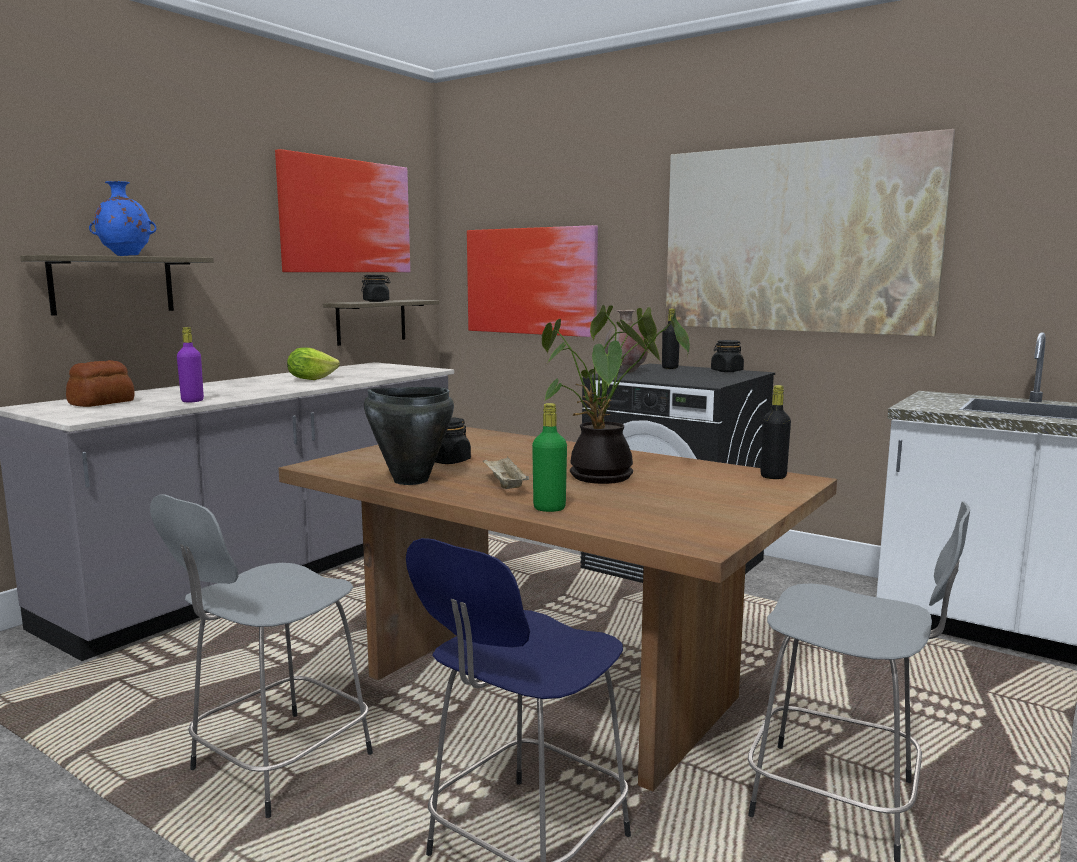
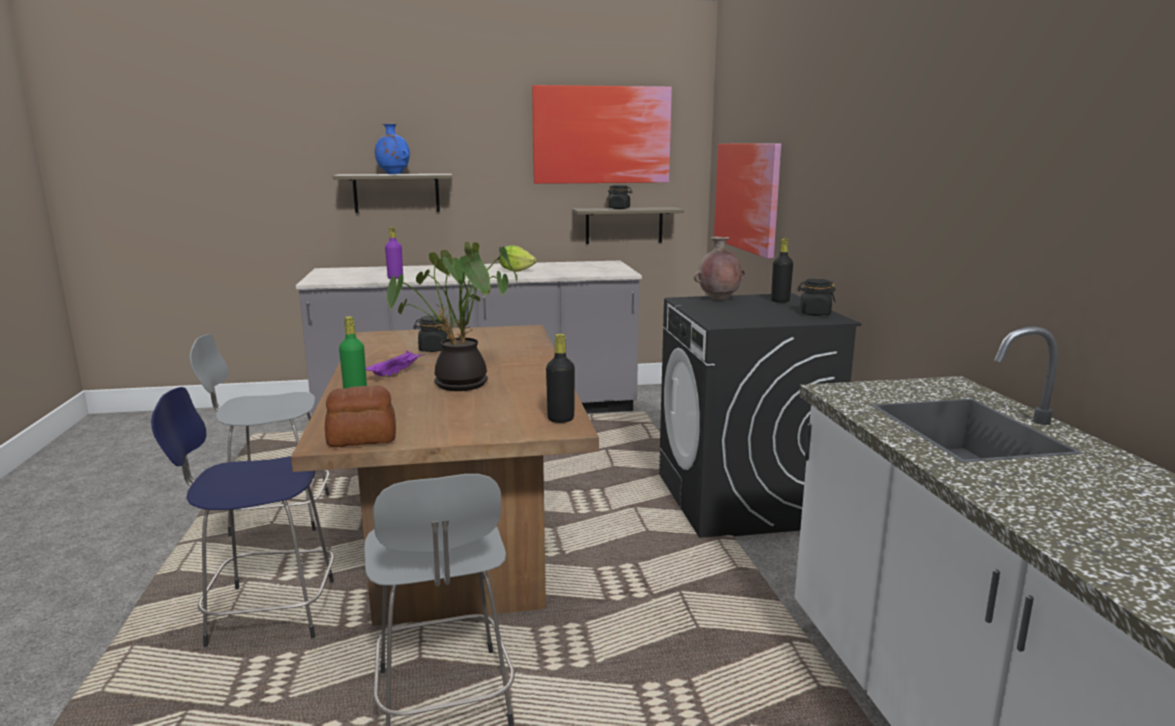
camera: 45 degrees right, 5 degrees up
(102, 403) = (358, 272): bread -> bread (362, 439)
(410, 480) = (370, 356): black cooking pot -> none
(504, 485) = (396, 373): beige tray -> purple tray
(794, 238) = (893, 168): picture -> none

